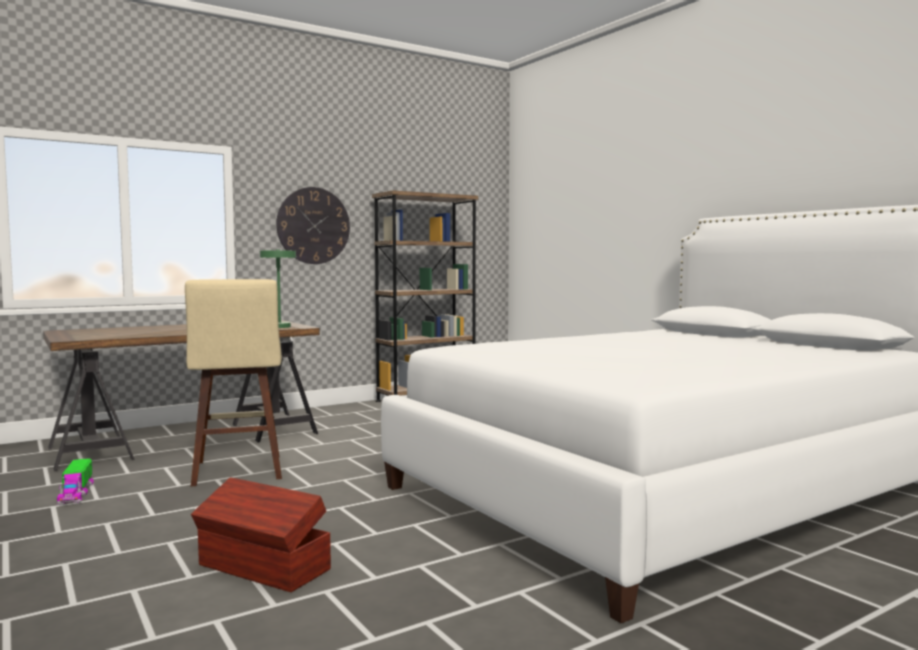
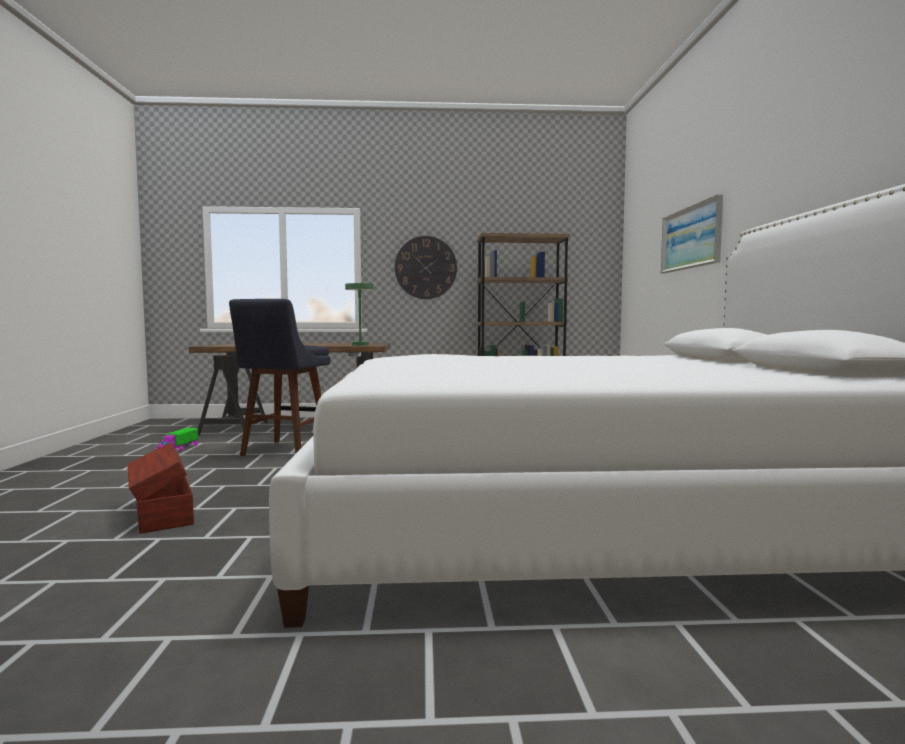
camera: 30 degrees right, 0 degrees up
(237, 472) = (283, 451): beige stool -> blue stool
(619, 213) = (691, 238): none -> picture

